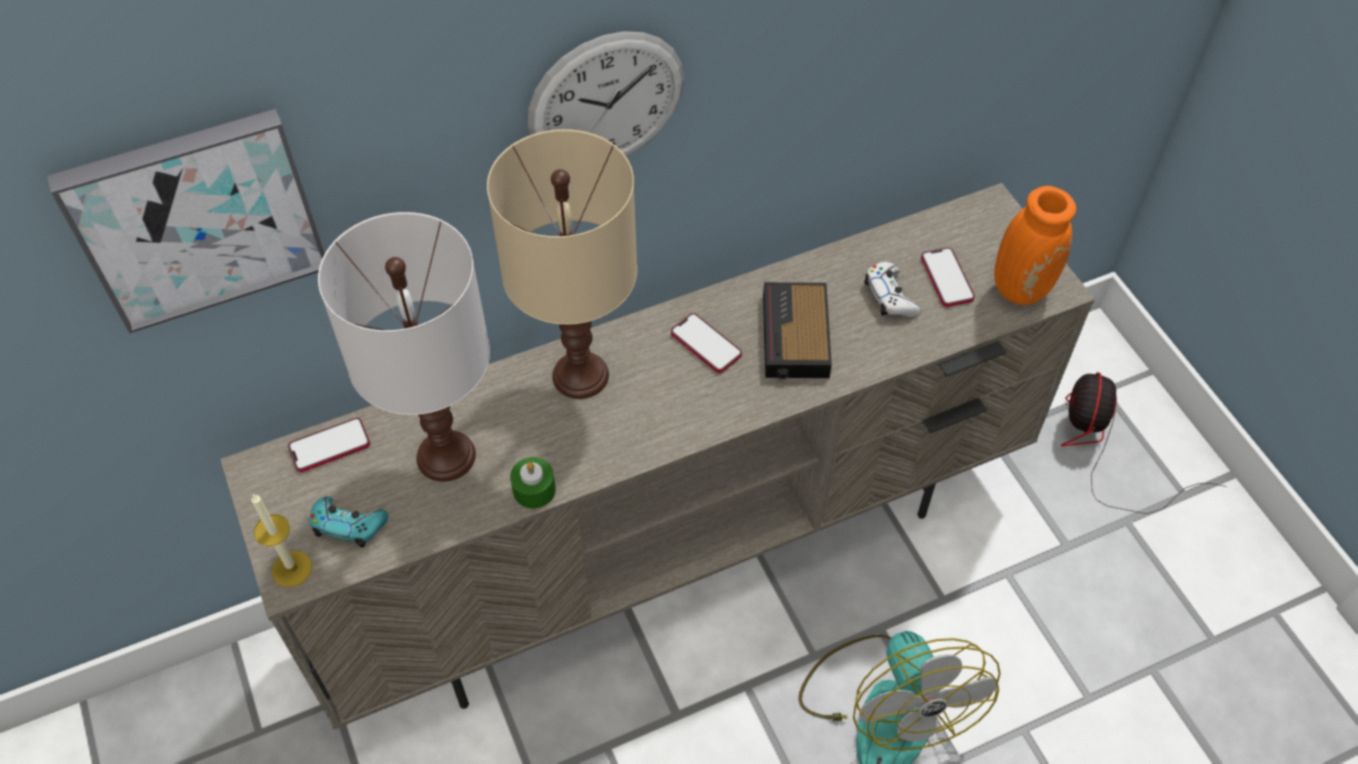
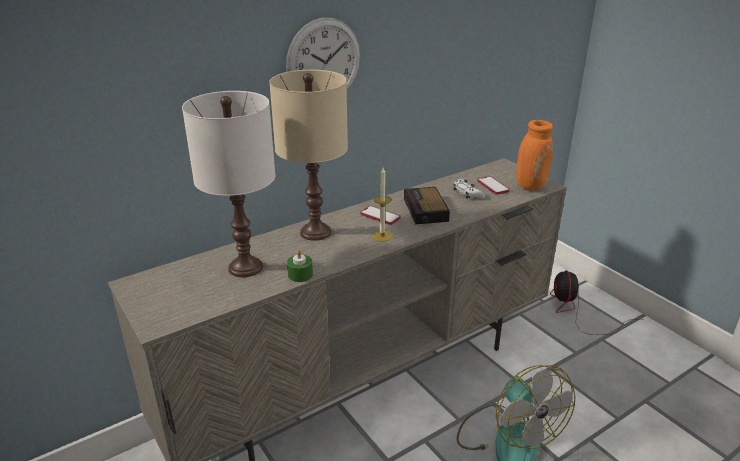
camera: 10 degrees left, 25 degrees down
(196, 217) = (110, 90): picture -> none
(292, 569) = (156, 321): candle -> candle (382, 236)
(330, 446) = (175, 270): phone -> none
(348, 525) = (190, 299): turquoise game controller -> none

